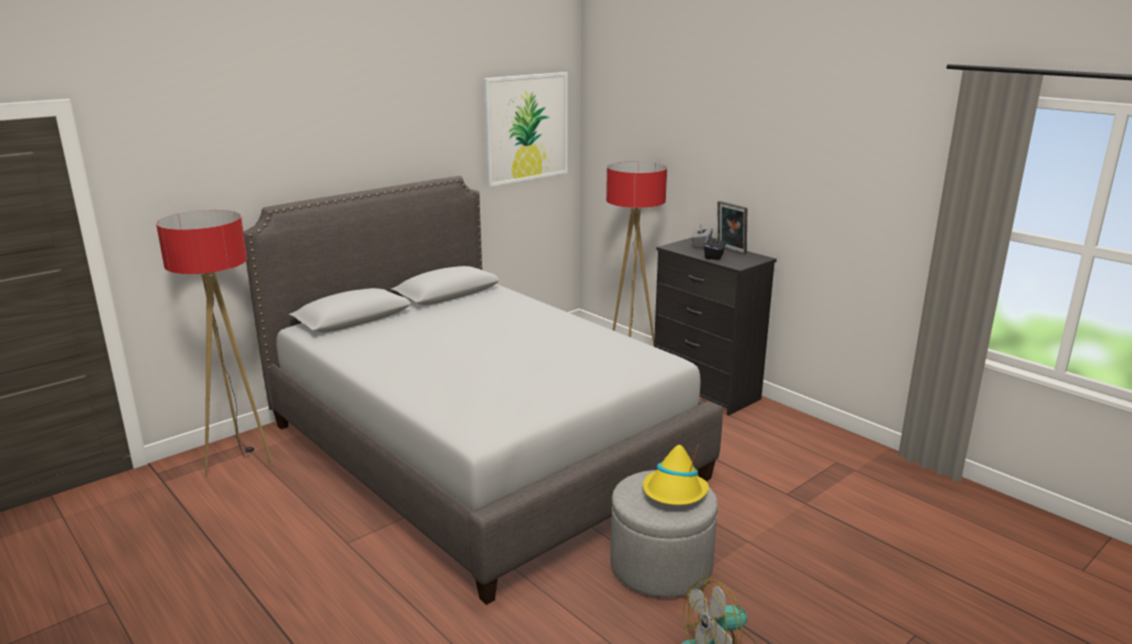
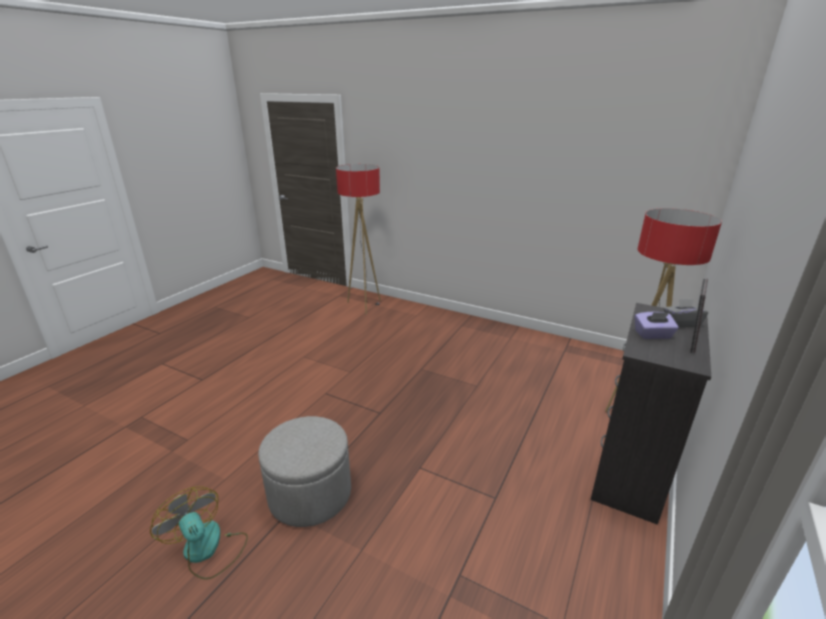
camera: 70 degrees right, 5 degrees up
(481, 450) = (423, 371): grey bed -> none
(526, 128) = (651, 160): picture -> none
(674, 493) = (304, 446): yellow hat -> none
(714, 256) = (653, 335): black tissue box -> purple tissue box

